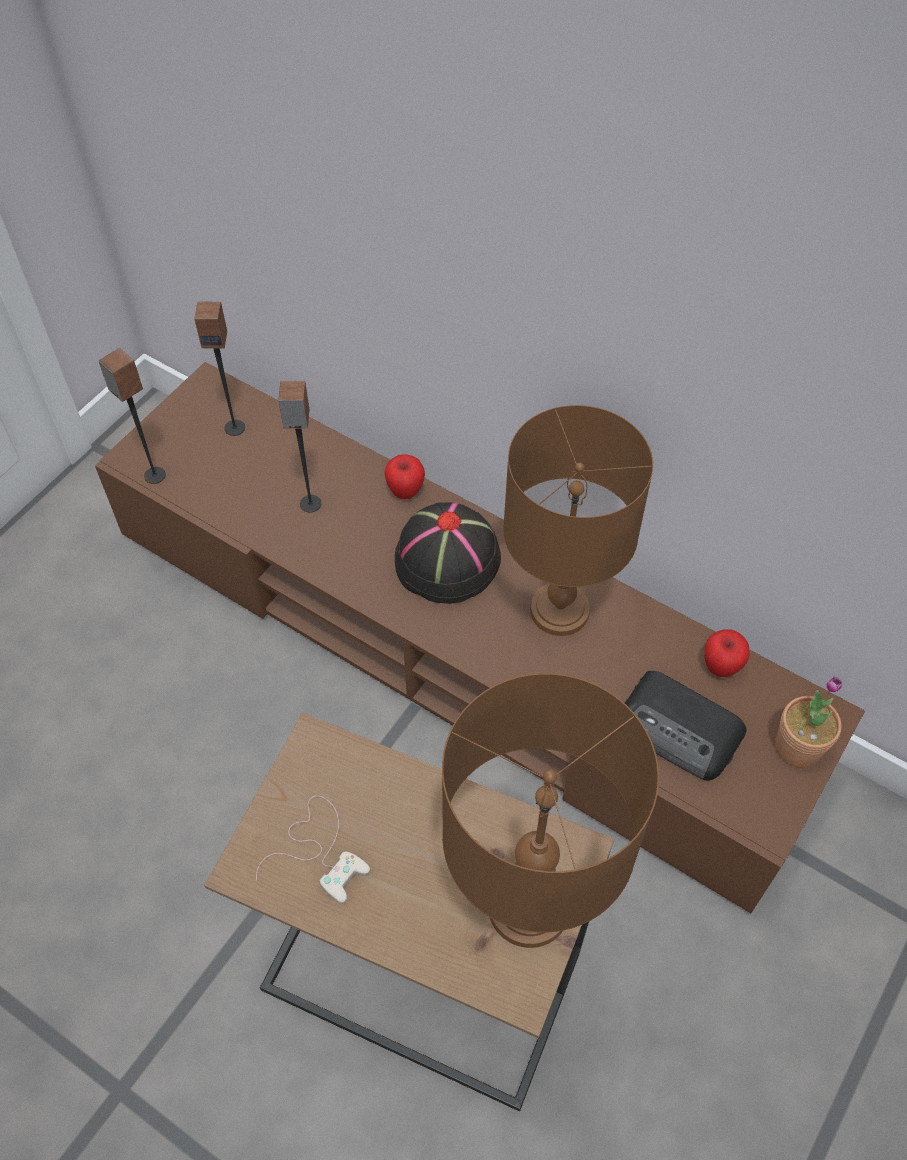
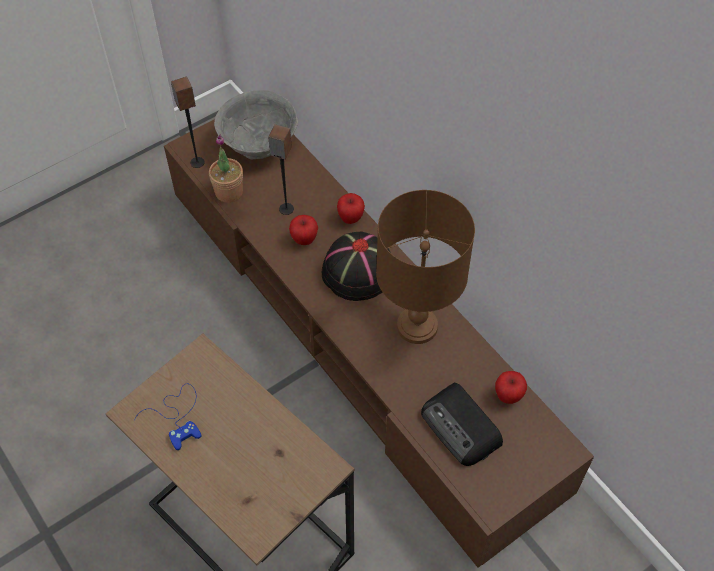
camera: 20 degrees right, 0 degrees up
(235, 427) = (259, 145): speaker -> grey bowl
(319, 850) = (177, 416): white game controller -> blue game controller
(354, 539) = (304, 239): none -> apple
(526, 906) = (283, 489): brown table lamp -> none
(798, 747) = (535, 464): potted plant -> potted plant (229, 192)

